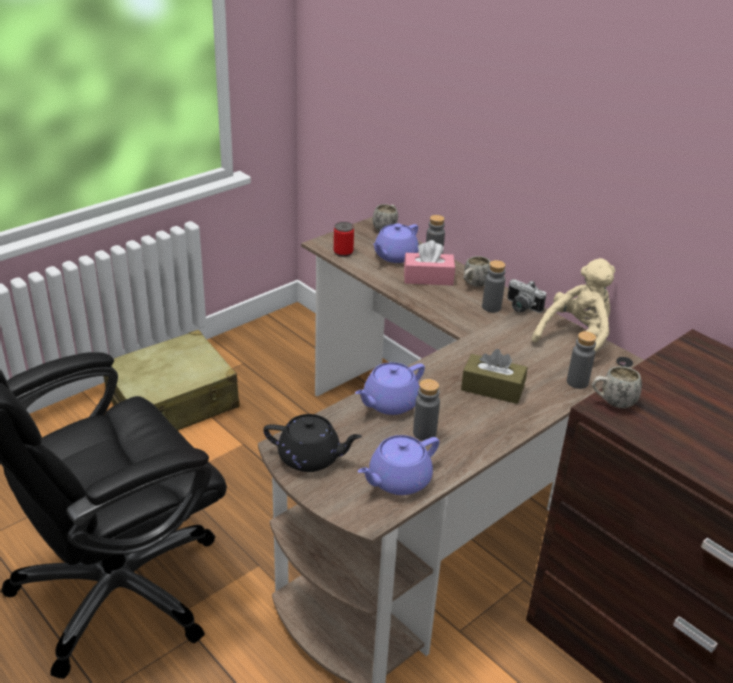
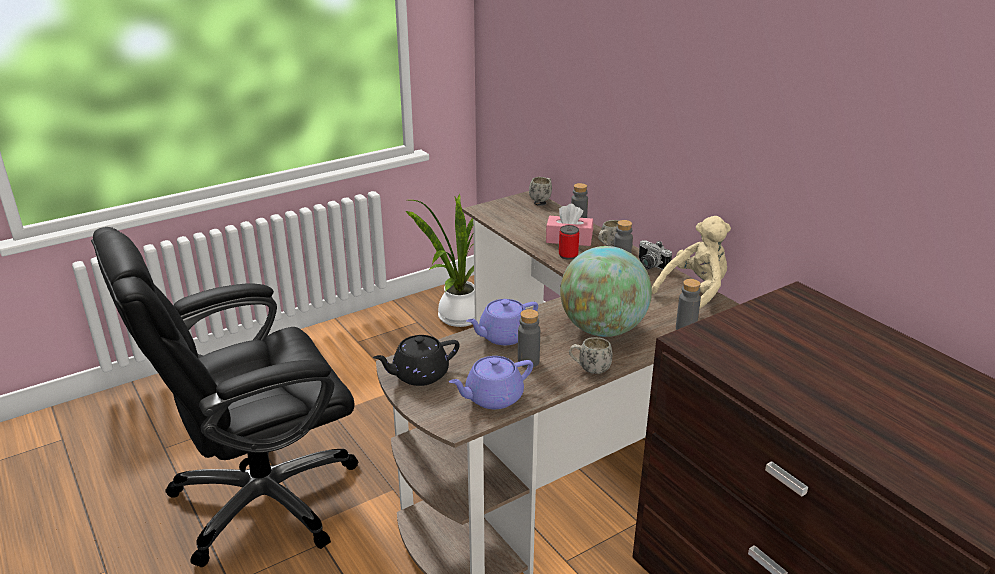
camera: 10 degrees right, 5 degrees down
(173, 403) = (348, 351): beige suitcase -> none
(285, 355) = (456, 317): none -> potted plant
(311, 458) = (419, 375): black teapot -> black teapot turned 135 degrees clockwise
(343, 252) = (497, 216): can -> can (568, 255)
(394, 256) = (543, 221): purple teapot -> none
(492, 388) = (602, 329): brown tissue box -> globe
(612, 402) = (697, 336): white mug -> white mug (589, 369)

